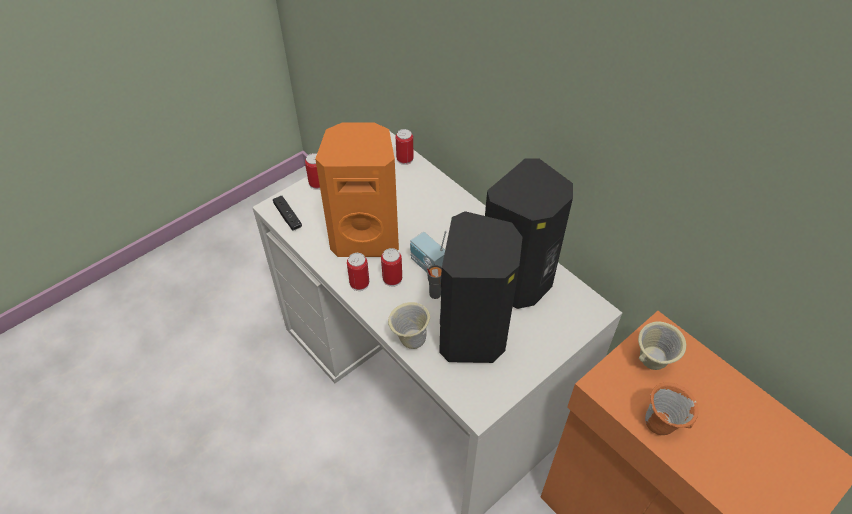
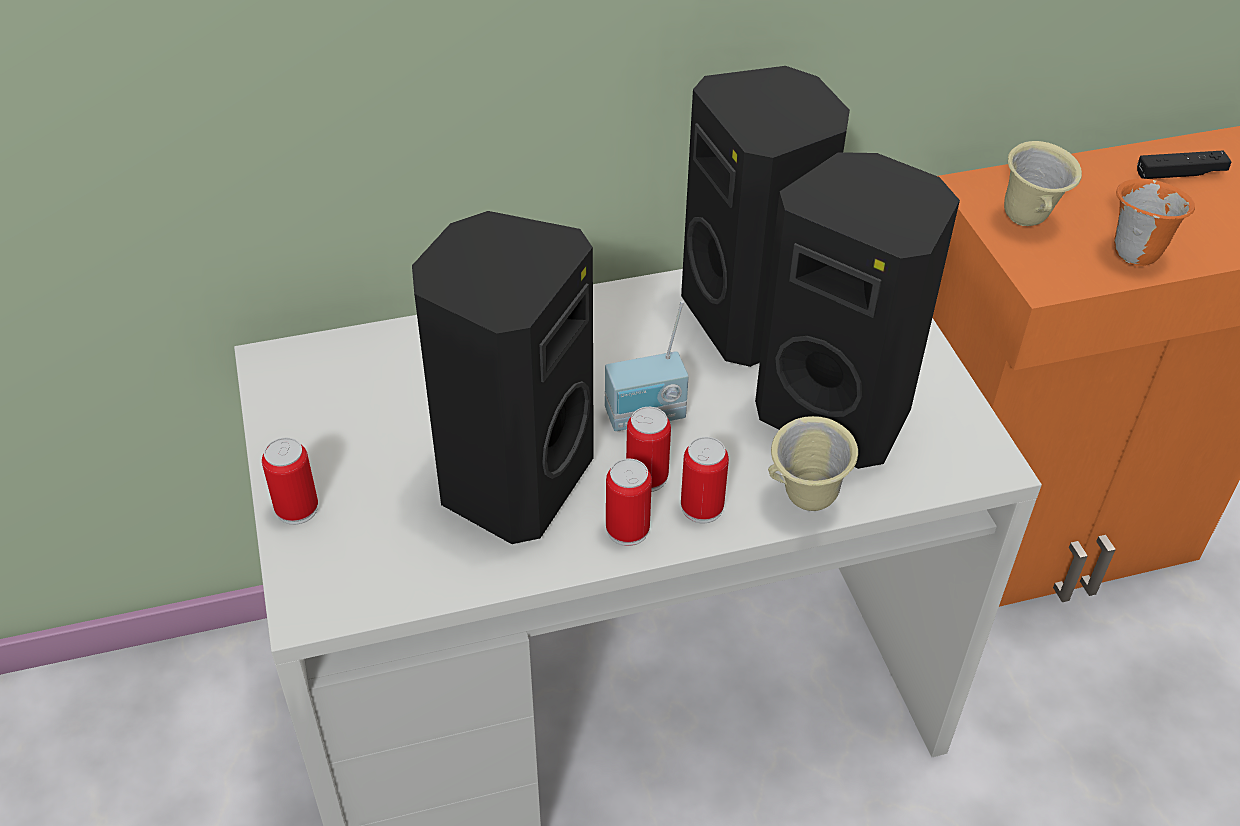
camera: 65 degrees left, 5 degrees down
(288, 217) = (358, 591): black game controller -> black game controller (1180, 173)
(366, 237) = (511, 480): orange speaker -> black speaker
(405, 159) = (342, 351): can -> can (702, 507)
(434, 294) = (718, 431): grey cup -> none

